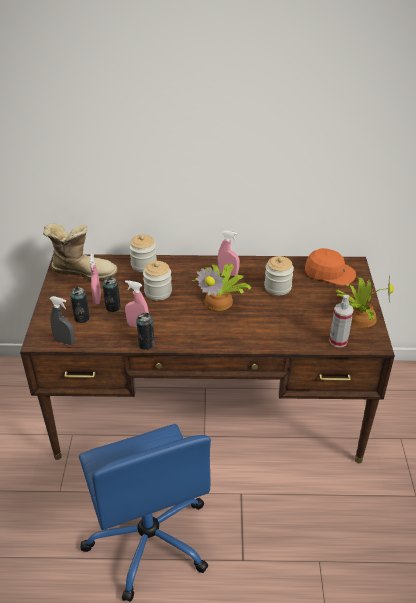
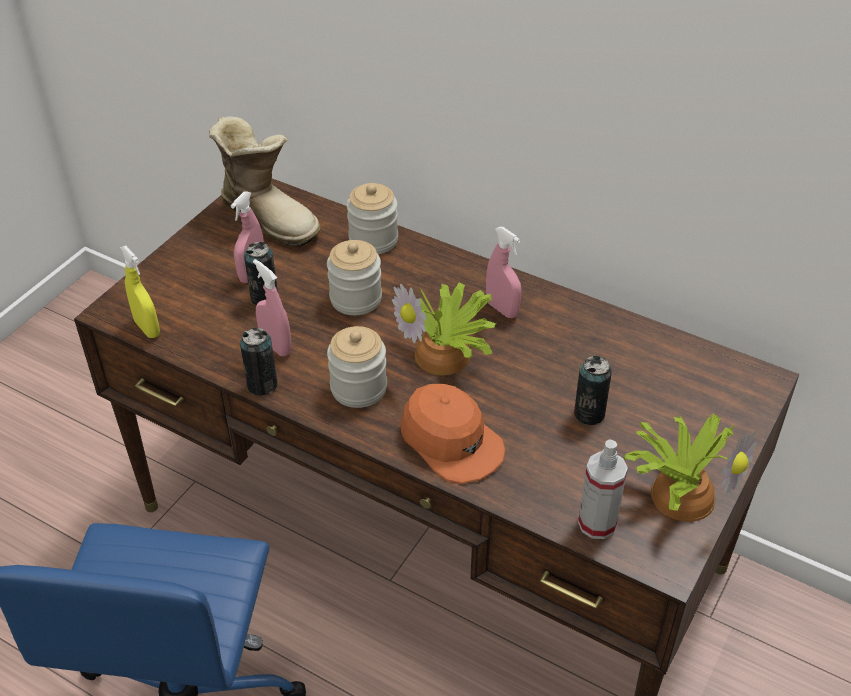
camera: 30 degrees right, 5 degrees up
(65, 341) = (147, 328): grey spray bottle -> yellow spray bottle
(82, 318) = (203, 298): can -> can (589, 414)
(277, 287) = (570, 370): jar -> jar (358, 388)
(329, 273) = (695, 379): orange cap -> orange cap (451, 441)

